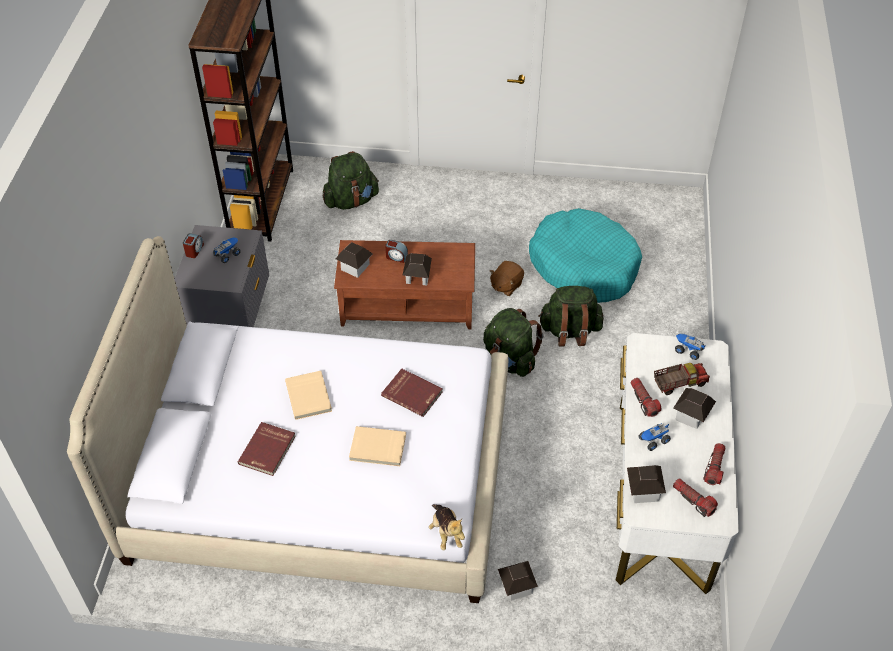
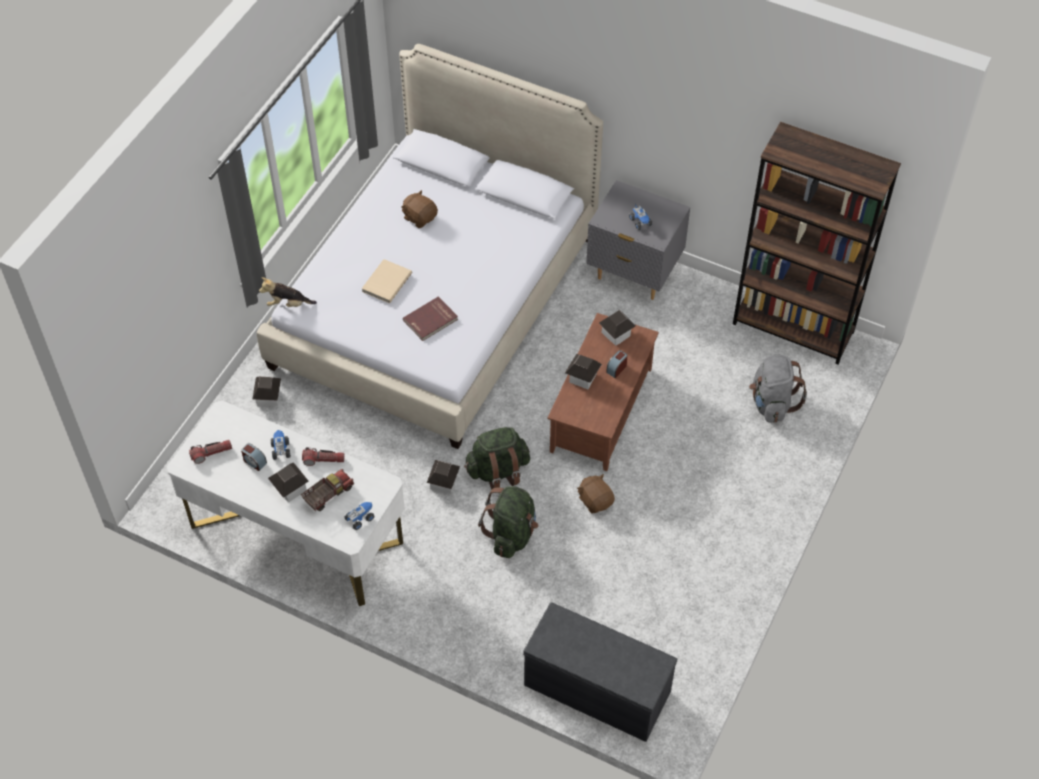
camera: 110 degrees right, 5 degrees up
(194, 250) = (655, 201): alarm clock -> alarm clock (254, 461)
(268, 450) = (420, 217): red book -> brown plush toy
(309, 396) = (461, 253): beige book -> none
(351, 200) = (771, 403): green backpack -> grey backpack
(583, 266) = (596, 581): turquoise dog bed -> none
(643, 491) = (239, 423): toy house -> toy house (443, 483)
(676, 243) = (595, 689): none -> grey bench
(679, 383) = (328, 495): toy truck -> toy truck turned 135 degrees counterclockwise
(714, 468) = (231, 482): flashlight -> none

